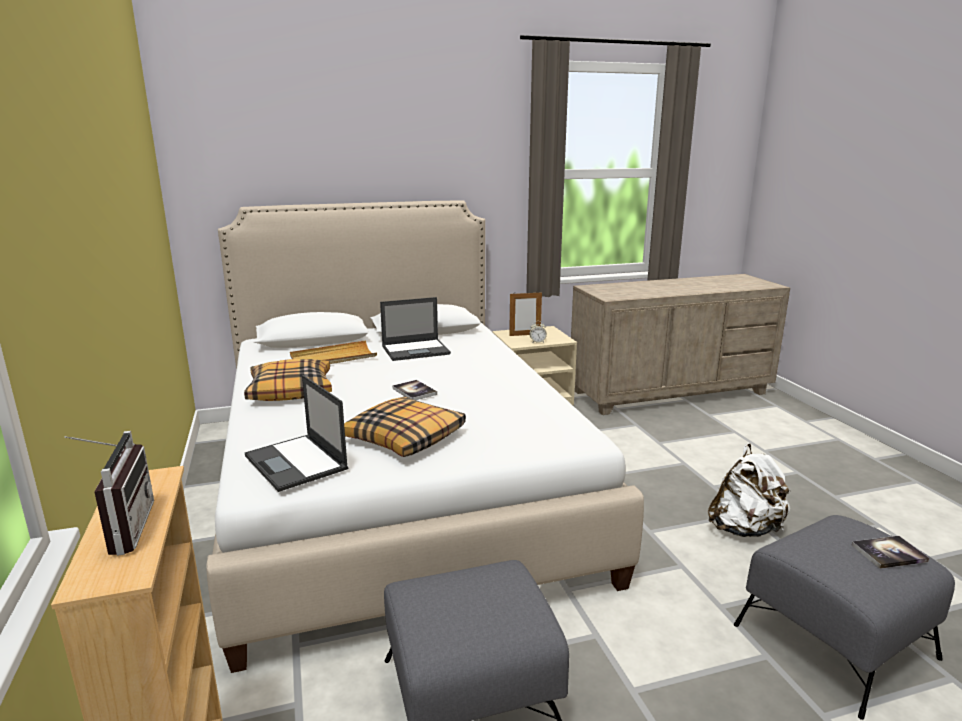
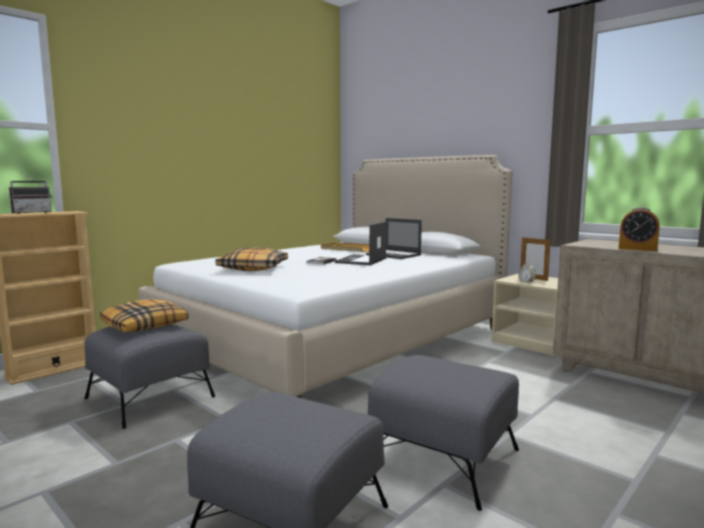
camera: 60 degrees right, 10 degrees down
(291, 390) = (290, 252): pillow -> pillow (145, 325)
(297, 463) = (201, 261): laptop -> laptop (361, 260)
(654, 294) = (637, 249): none -> alarm clock
(744, 529) = (444, 459): white backpack -> grey ottoman
(889, 553) = (300, 432): book -> none

